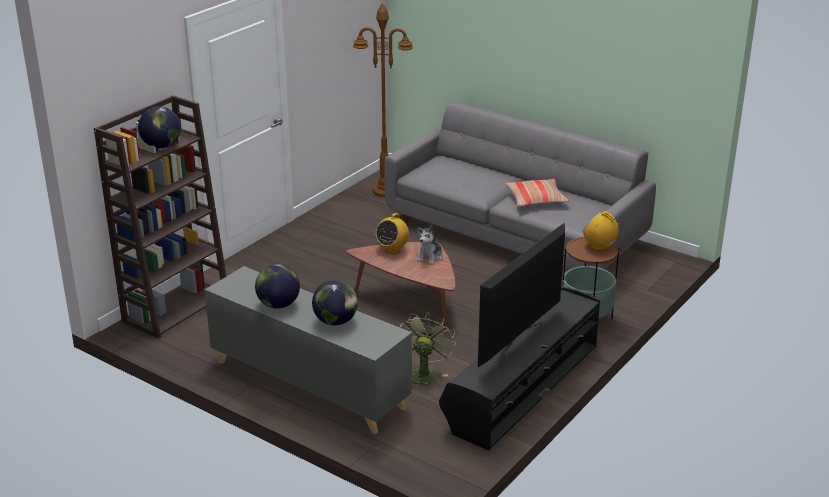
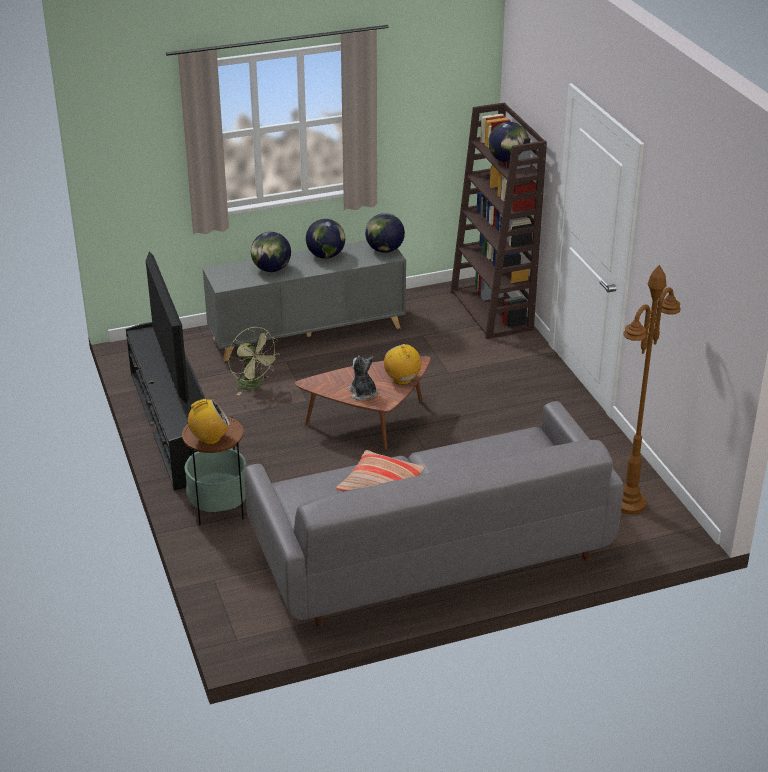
camera: 125 degrees right, 5 degrees up
(236, 281) = (384, 250): none -> globe

